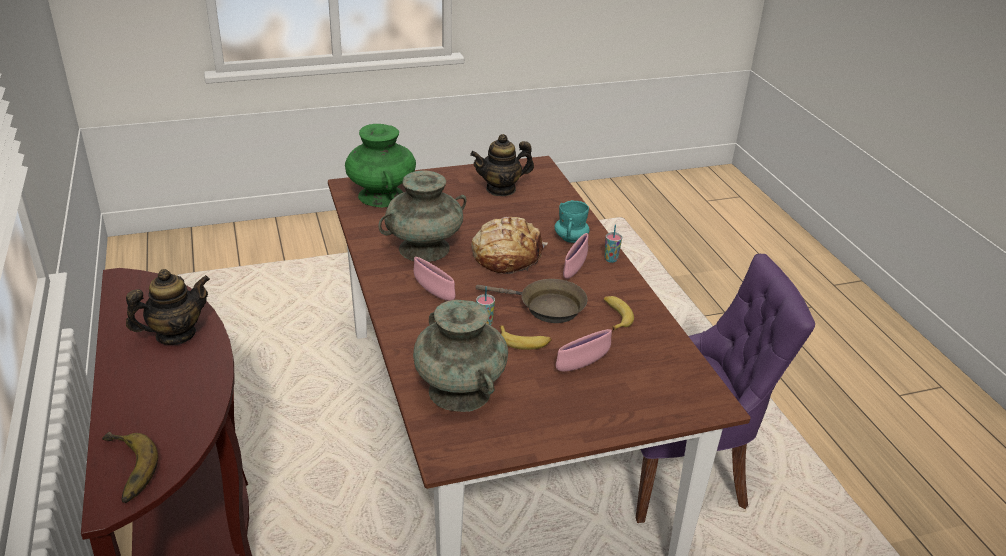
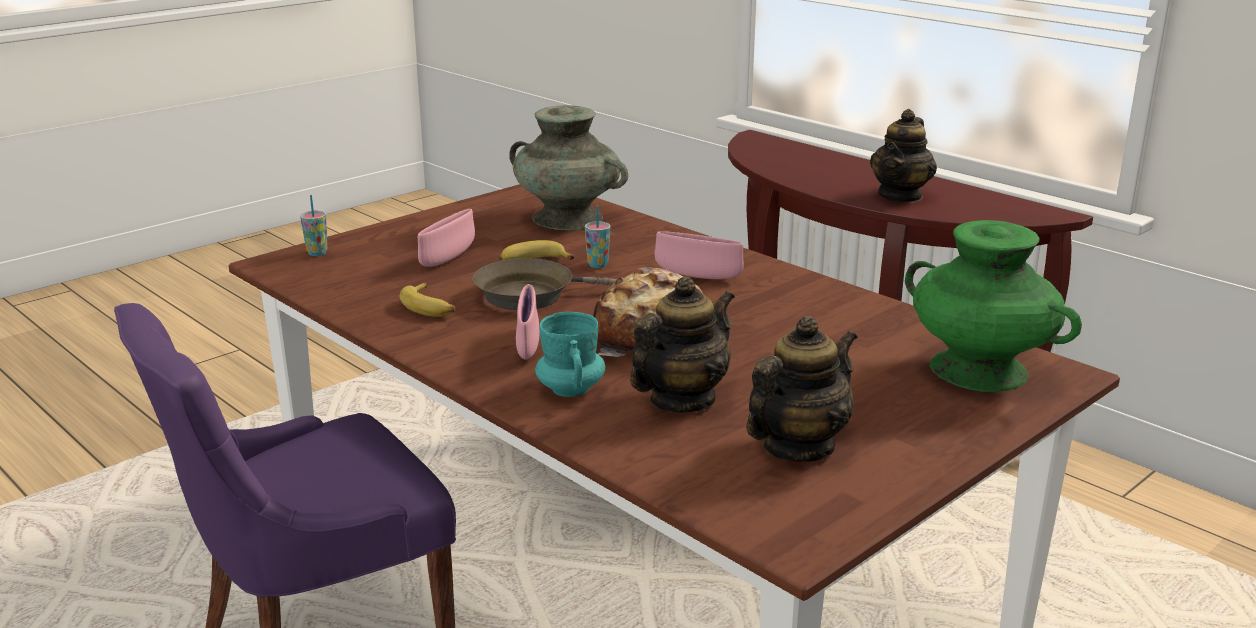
camera: 155 degrees right, 10 degrees down
(122, 471) = (775, 145): banana -> none
(424, 249) = (783, 316): turquoise vase -> none
(526, 219) = (681, 400): none -> teapot
(611, 259) = (476, 374): cup -> cup (317, 253)

